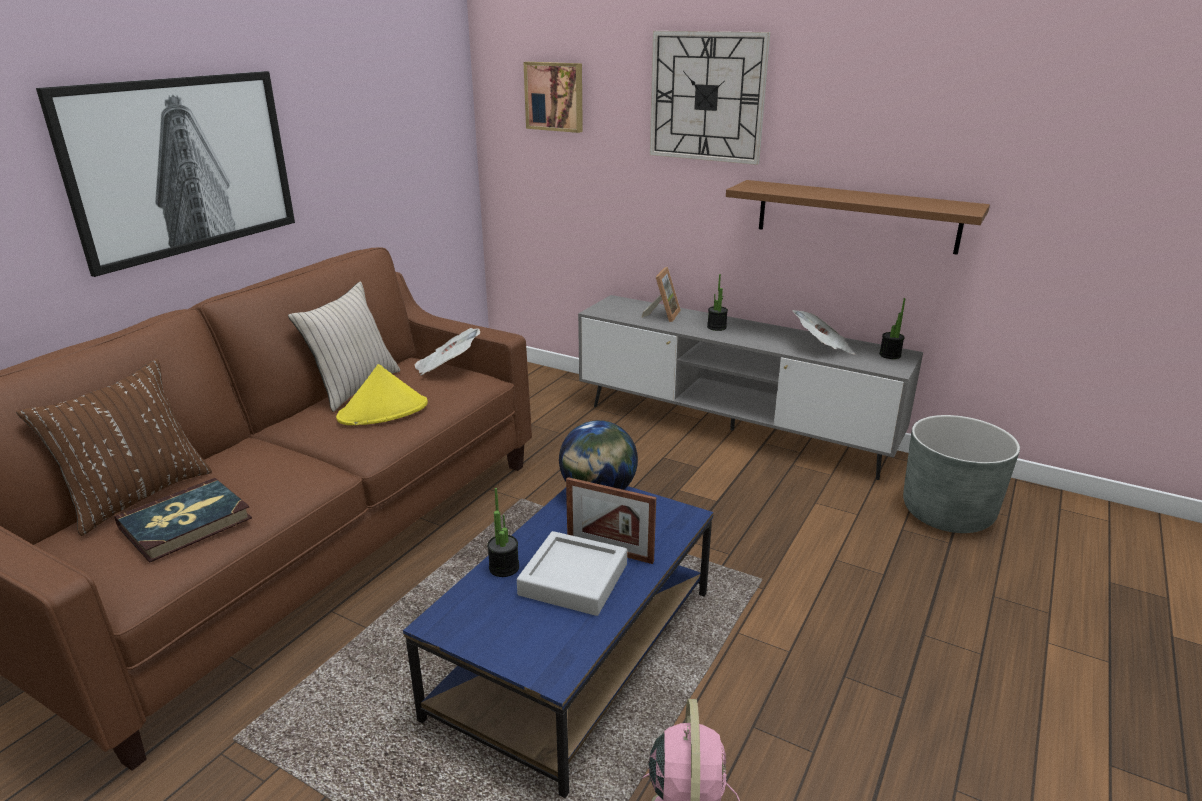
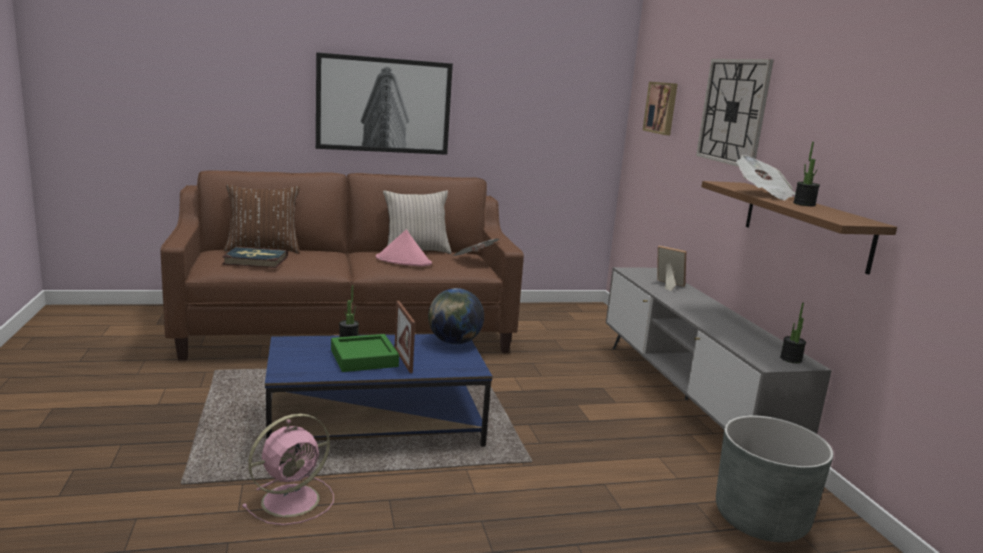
camera: 45 degrees right, 10 degrees down
(383, 411) = (403, 261): yellow hat -> pink hat
(573, 579) = (364, 358): grey tray -> green tray
(663, 315) = (667, 285): picture frame -> picture frame turned 120 degrees counterclockwise
(716, 327) = (689, 301): potted plant -> potted plant (804, 204)
(822, 348) = (741, 336): newspaper -> newspaper (763, 194)

